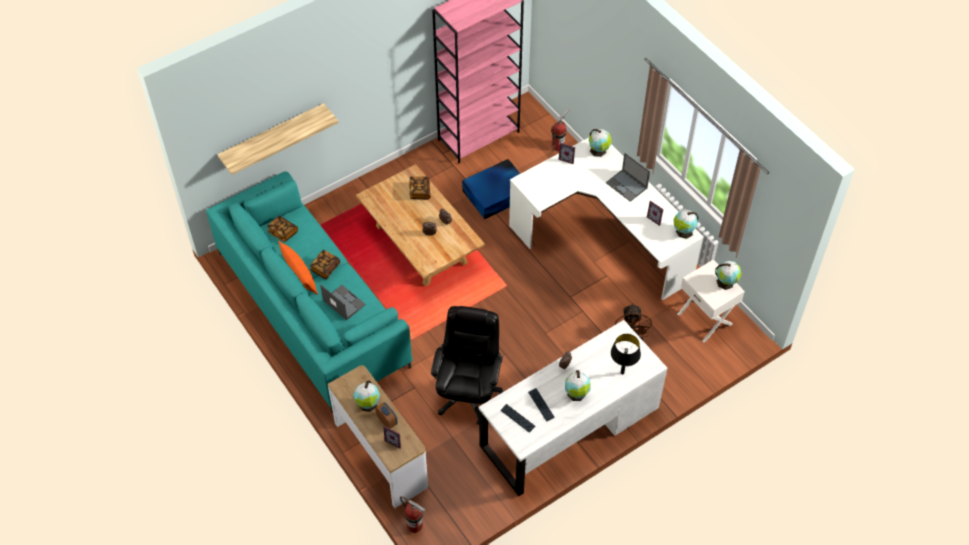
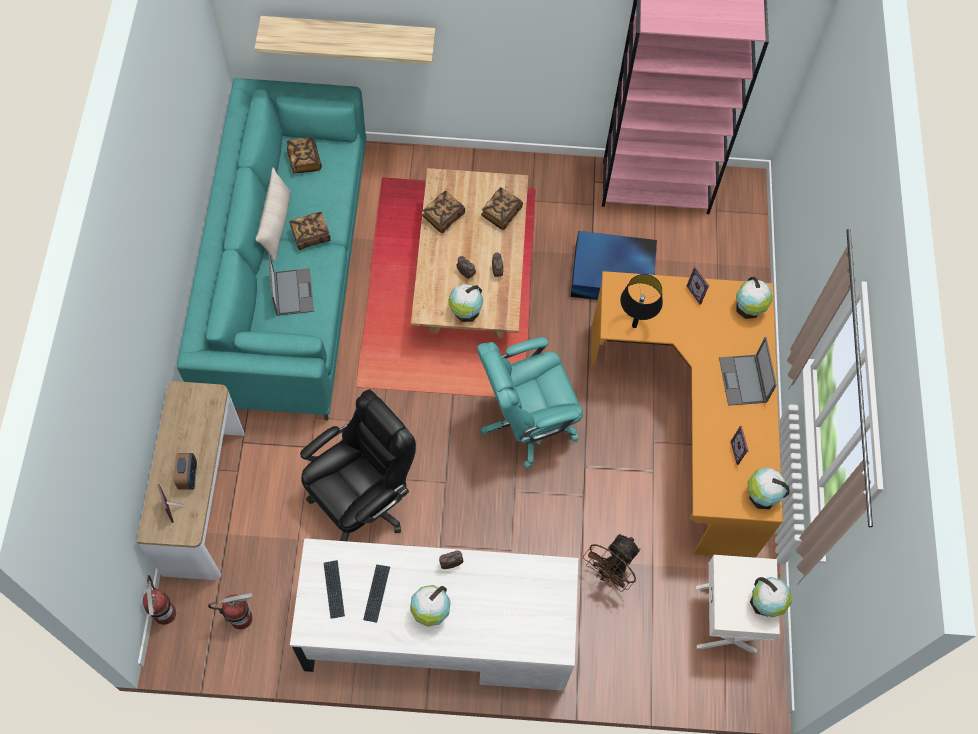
camera: 35 degrees right, 10 degrees up
(299, 275) = (276, 225): orange pillow -> beige pillow
(368, 404) = (187, 440): globe -> globe (465, 312)
(389, 213) = (443, 217): none -> book
(520, 296) = (526, 422): none -> turquoise office chair
(558, 146) = (740, 263): fire extinguisher -> fire extinguisher (241, 618)
(602, 238) = (690, 420): white desk -> orange desk
(622, 372) = (512, 627): black table lamp -> black table lamp (634, 325)

